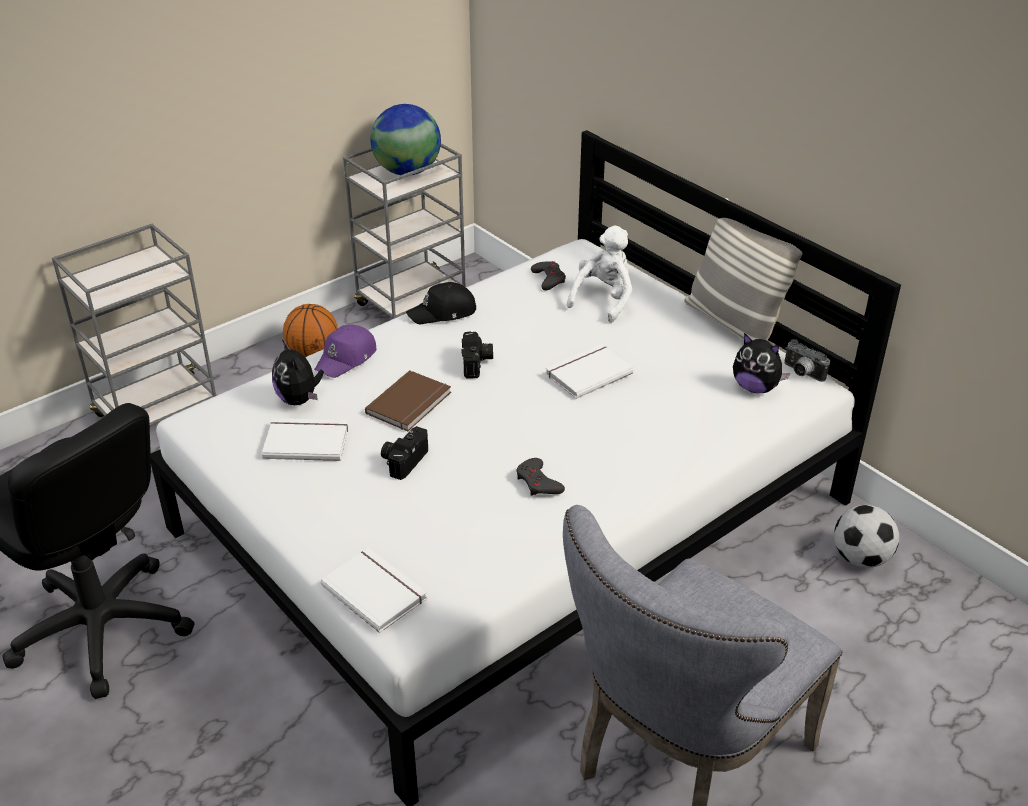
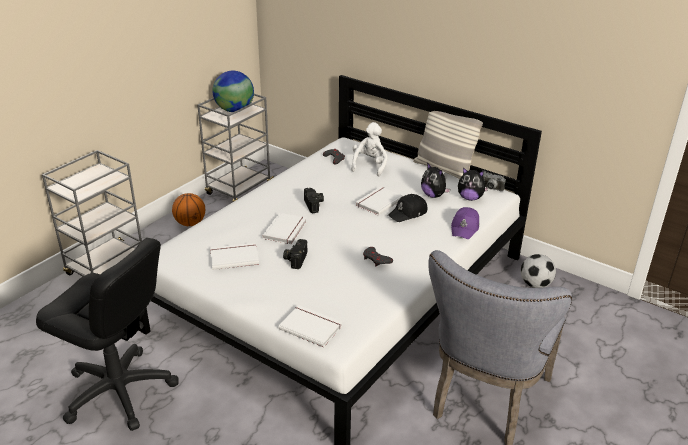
camera: 15 degrees left, 5 degrees down
(299, 399) = (220, 236): plush toy -> plush toy (433, 195)
(346, 358) = (237, 212): purple cap -> purple cap (465, 228)
(411, 404) = (286, 230): brown book -> white book
(443, 313) = (283, 182): black cap -> black cap (408, 213)

